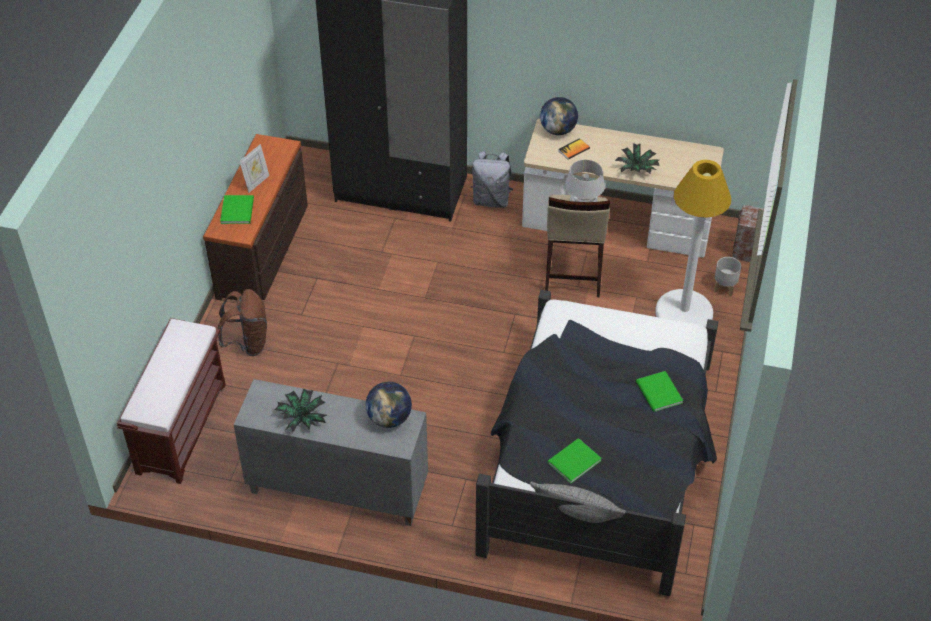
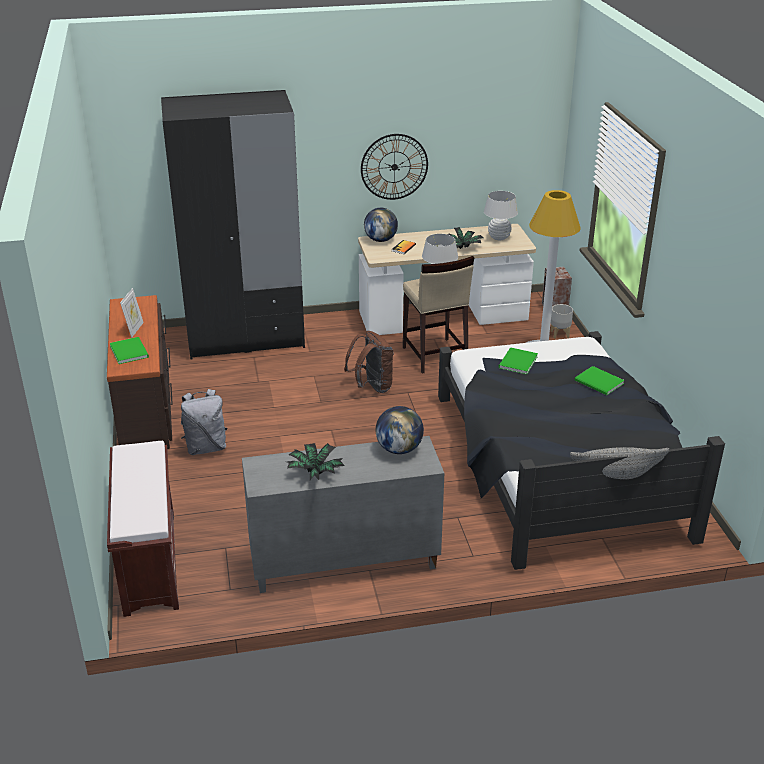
camera: 25 degrees left, 15 degrees down
(248, 343) = (175, 478): brown backpack -> brown backpack (372, 387)
(491, 200) = (329, 326): grey backpack -> grey backpack (206, 447)
(572, 461) = (571, 447): green book -> green book (516, 362)
(584, 60) = (394, 167): none -> wall clock
(685, 164) = (499, 238): none -> white table lamp

